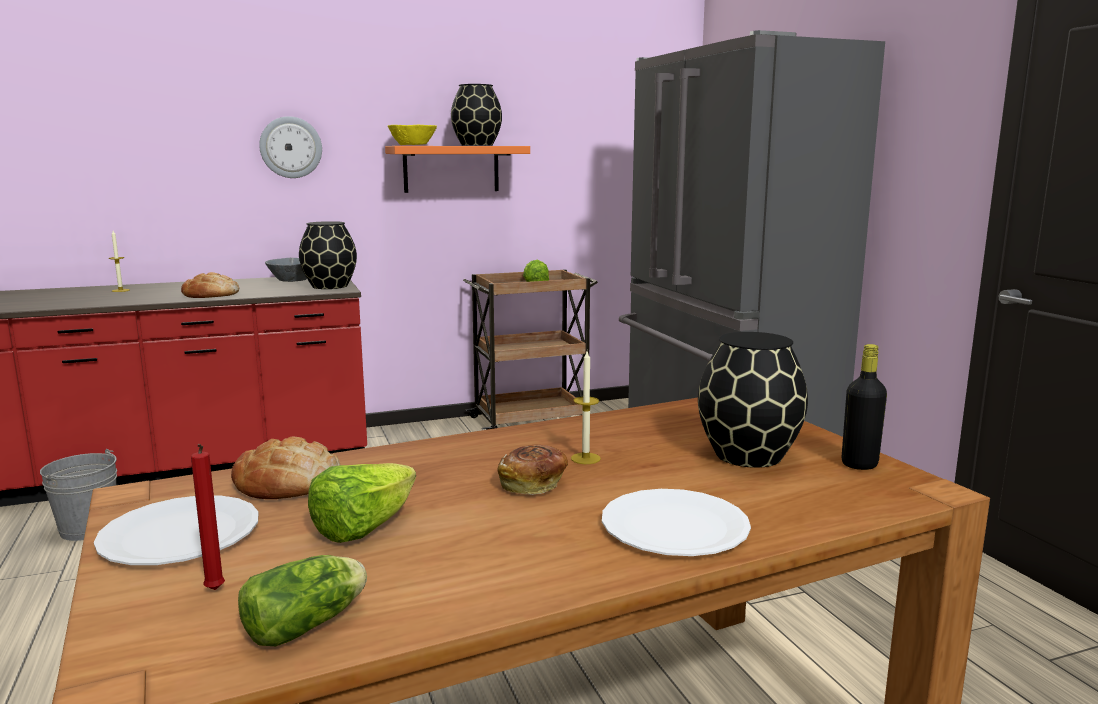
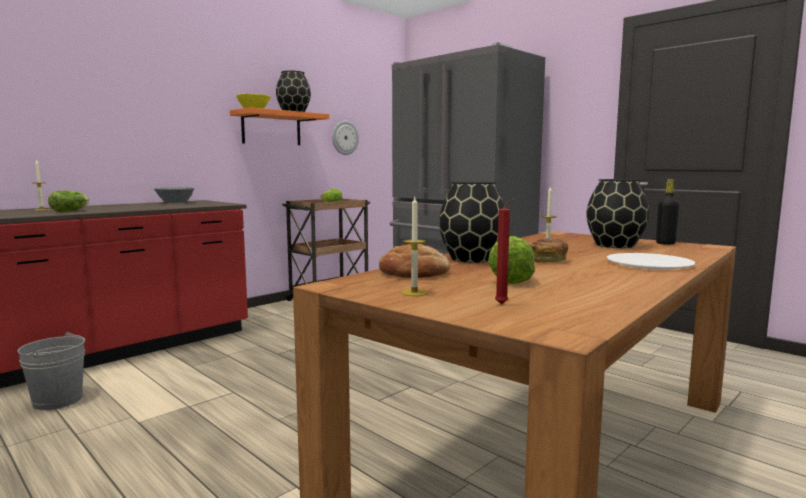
camera: 25 degrees left, 5 degrees down
(180, 534) = (414, 293): white plate -> candle
(211, 294) = (133, 208): bread -> none
(291, 147) = (165, 106): wall clock -> wall clock (344, 137)
(309, 624) = (586, 305): lettuce -> lettuce (71, 211)
(329, 286) = (214, 203): black vase -> black vase (471, 259)

